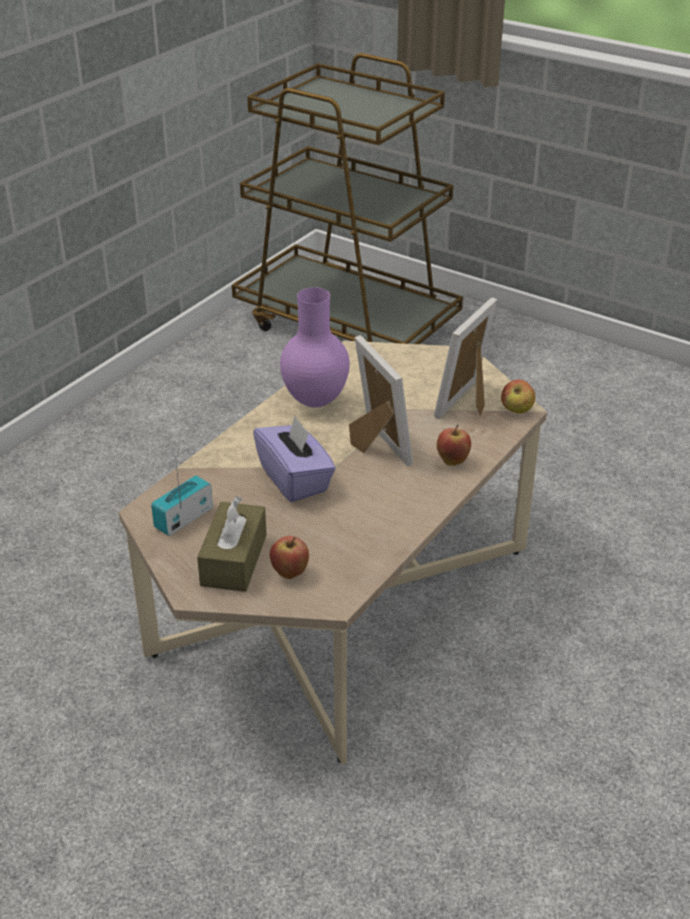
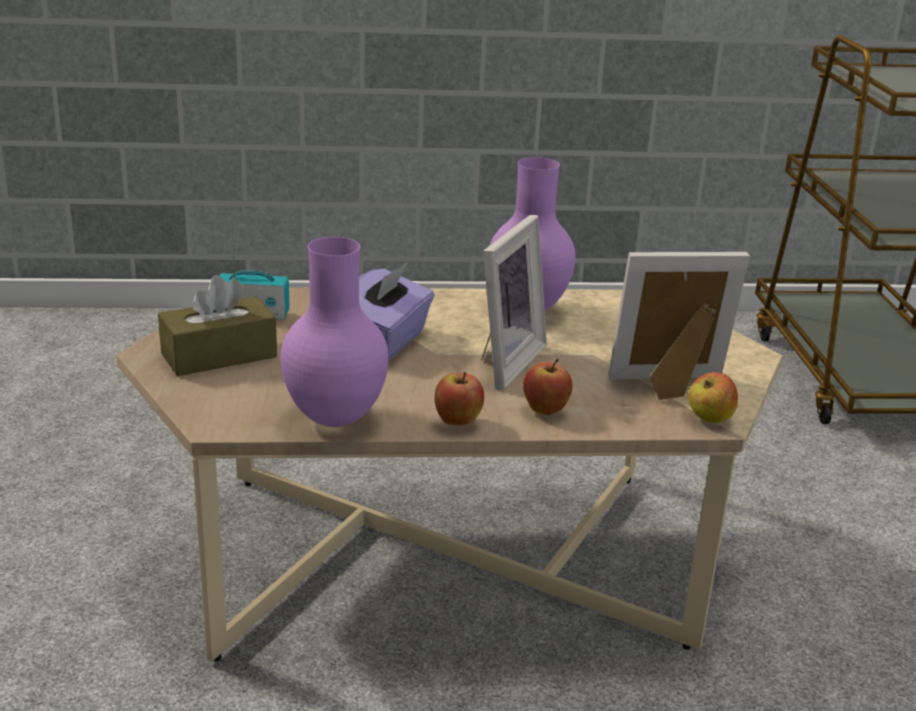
camera: 50 degrees right, 10 degrees down
(290, 573) = (231, 387): apple -> apple (458, 423)
(379, 547) = (332, 419): none -> purple vase

